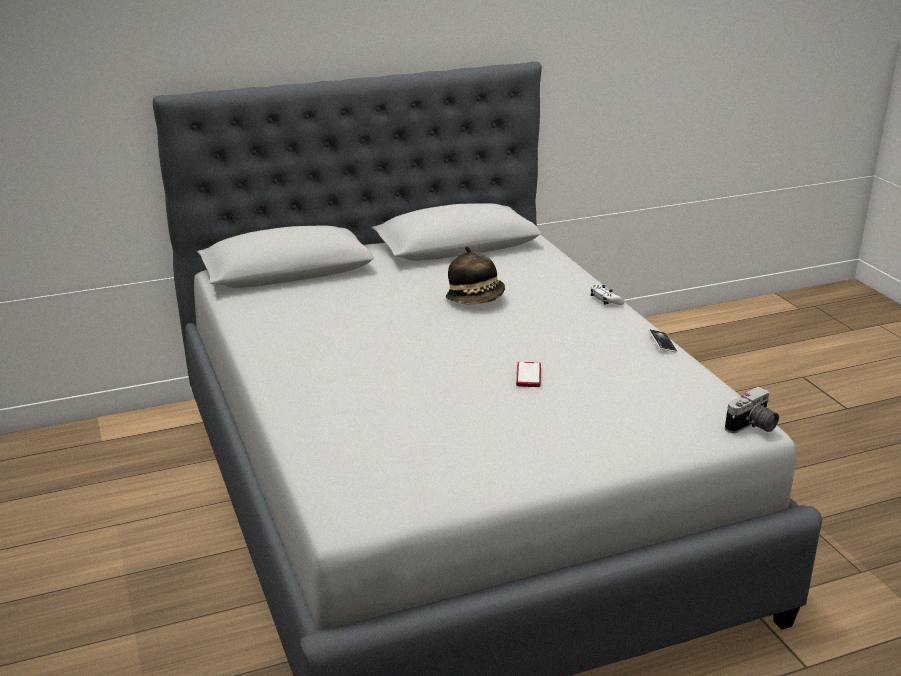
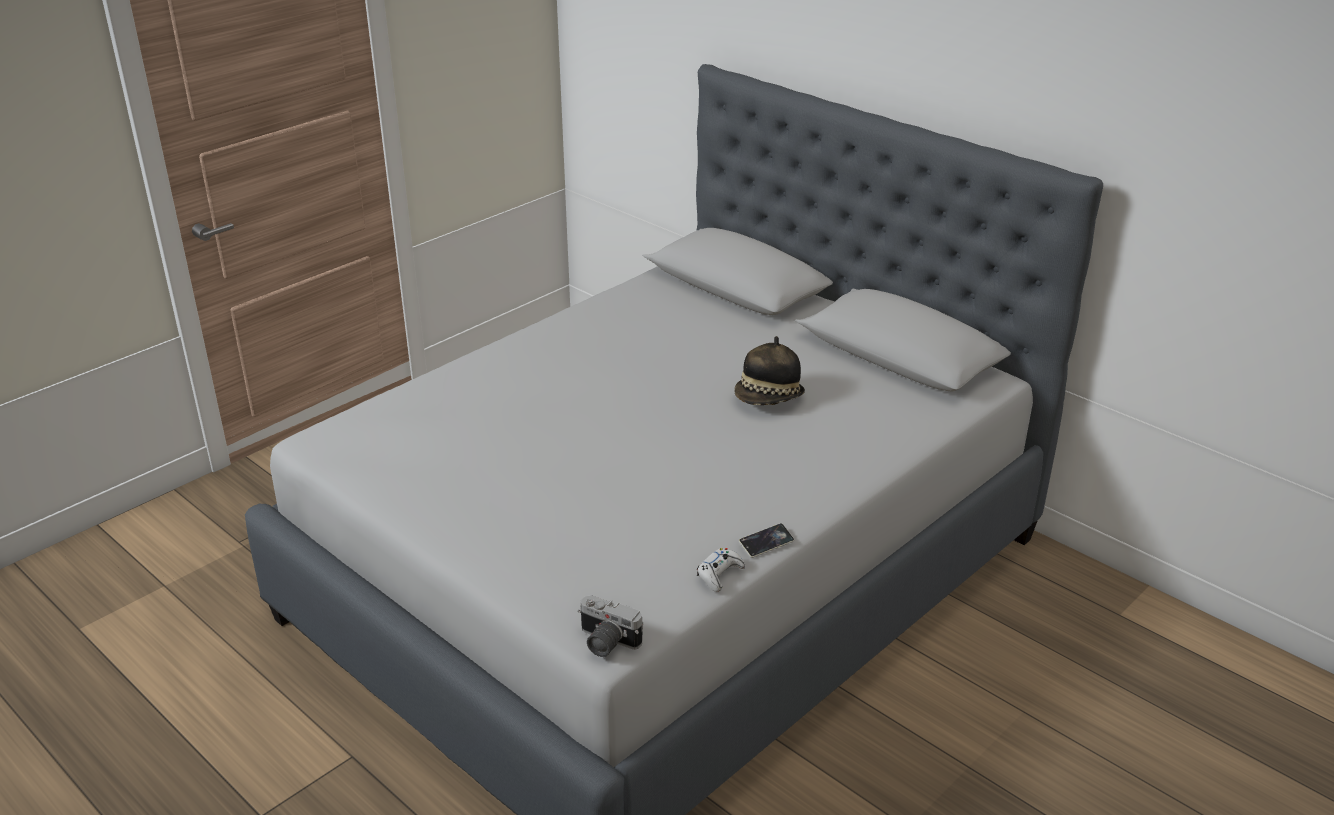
camera: 65 degrees right, 5 degrees up
(528, 376) = (618, 471): phone -> none
(606, 300) = (849, 481): white game controller -> white game controller (719, 574)

